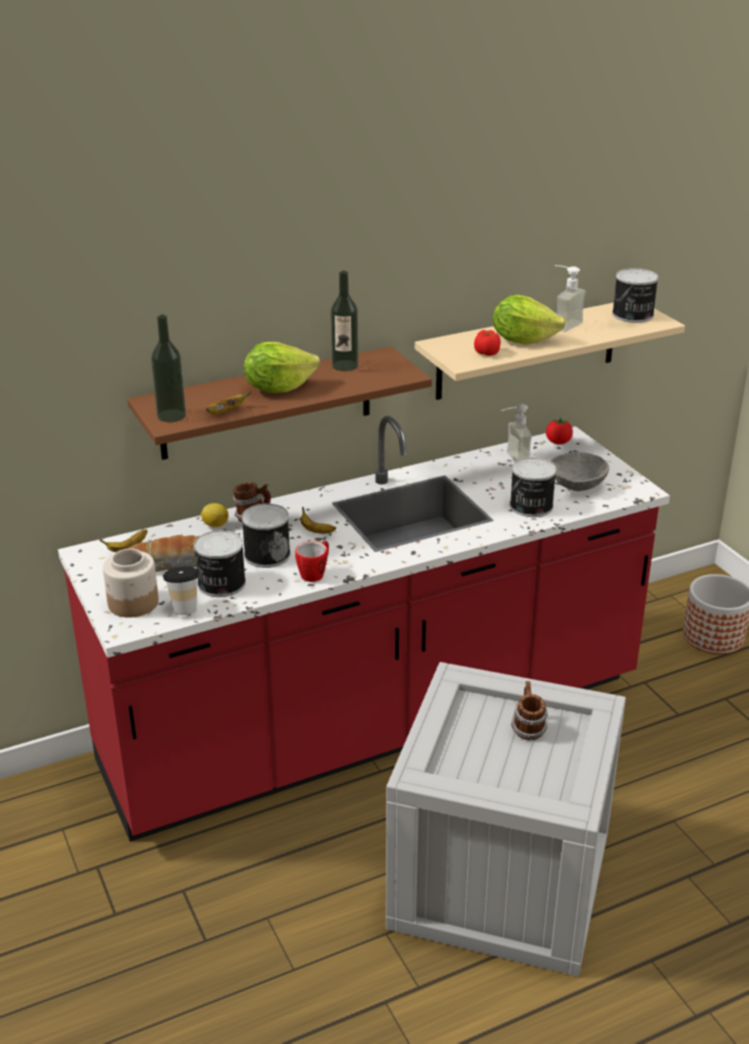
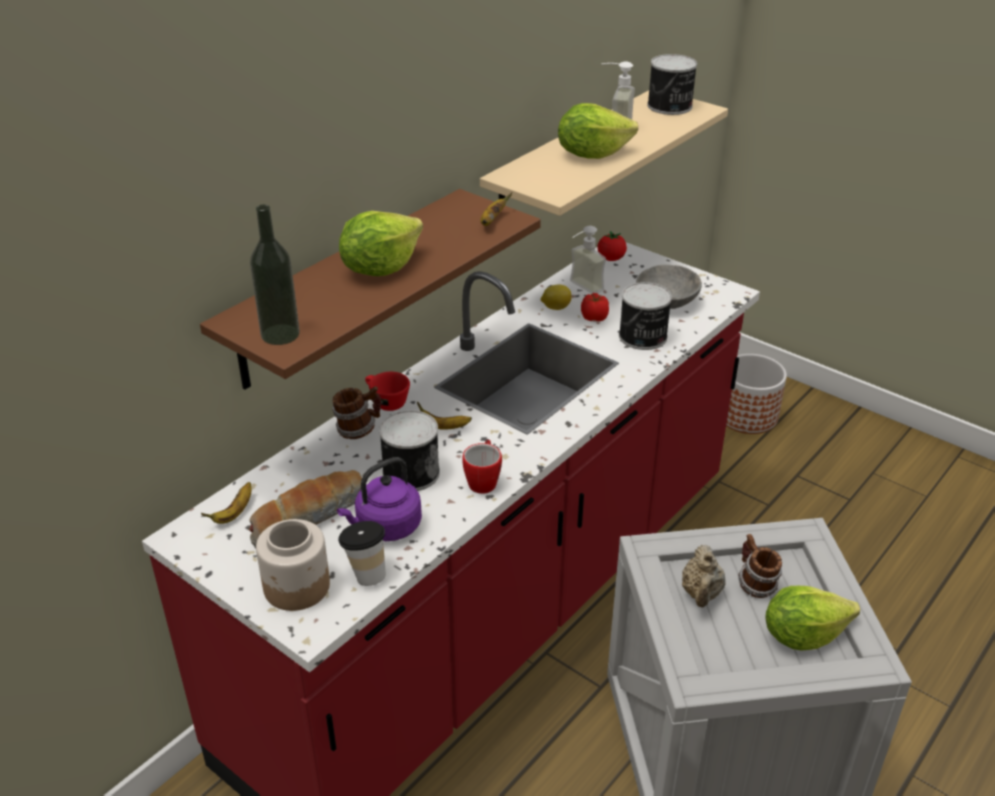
camera: 25 degrees left, 5 degrees up
(215, 525) = (319, 451): lemon -> lemon (555, 307)
(220, 584) = (385, 527): can -> purple kettle
(226, 411) = (345, 313): banana -> banana (492, 221)
(288, 504) = (385, 402): none -> red cup
(345, 365) = (430, 223): bottle -> none
(476, 722) = (701, 594): none -> beige teapot
(487, 353) = (570, 176): tomato -> tomato (594, 317)
(537, 774) = (802, 635): none -> lettuce

